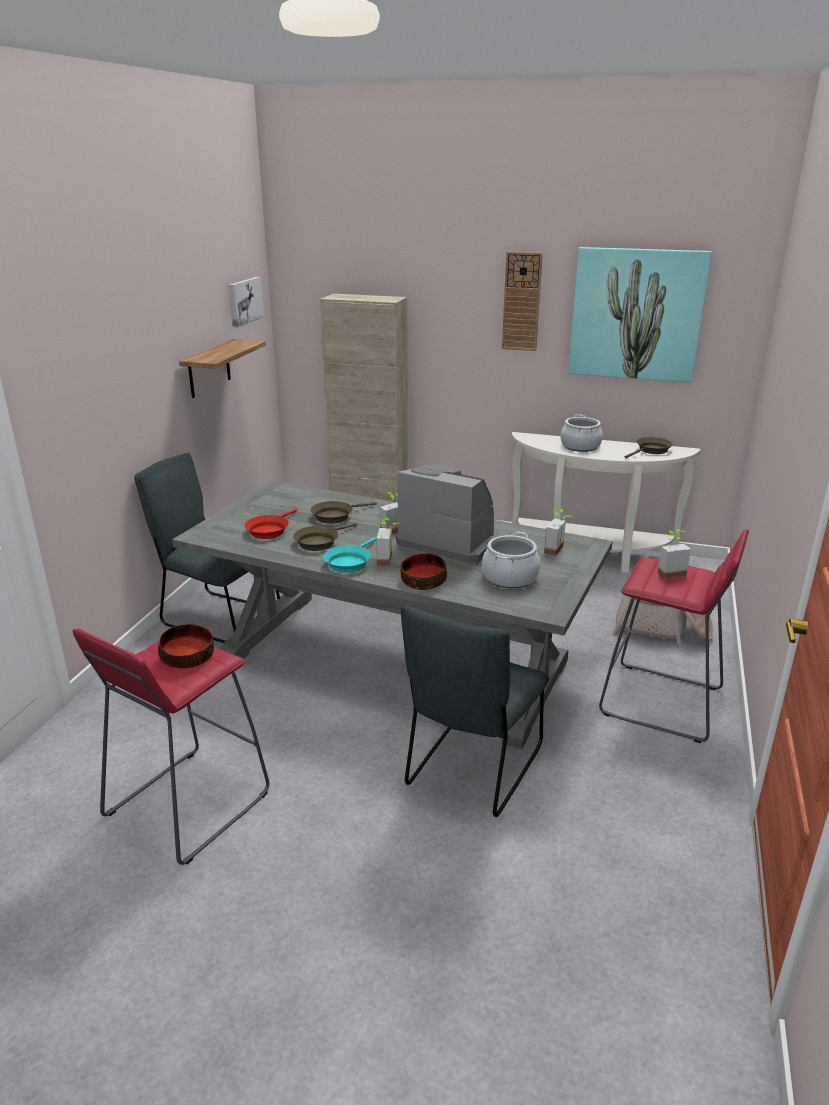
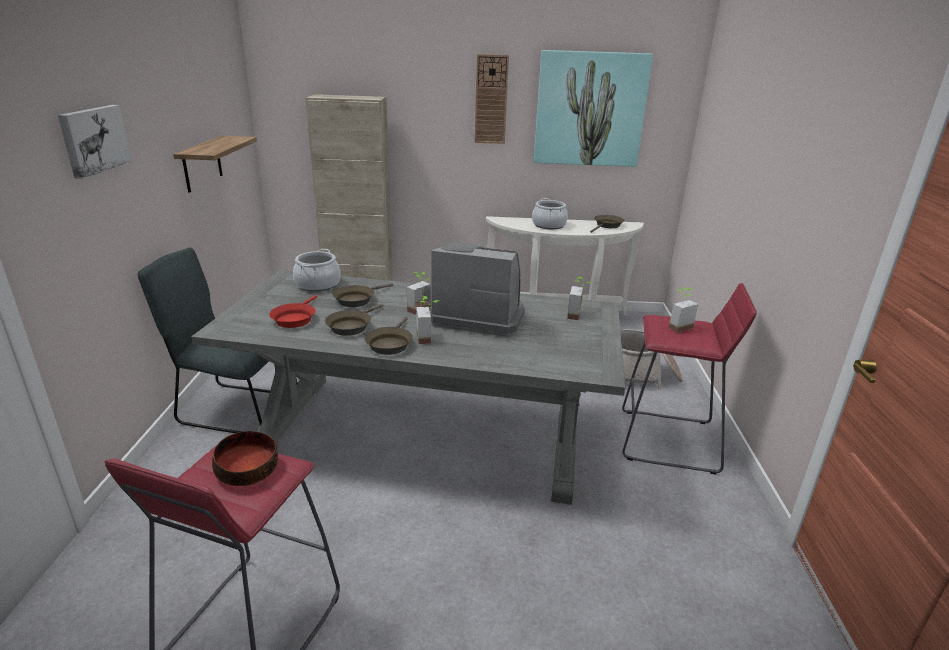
camera: 15 degrees left, 0 degrees up
(244, 301) = (229, 99): picture -> picture (93, 140)
(349, 562) = (390, 344): turquoise frying pan -> brown frying pan
(423, 581) = (471, 355): bowl -> none
(471, 770) = (534, 534): grey chair -> none
(510, 577) = (550, 344): cooking pot -> cooking pot (318, 284)

